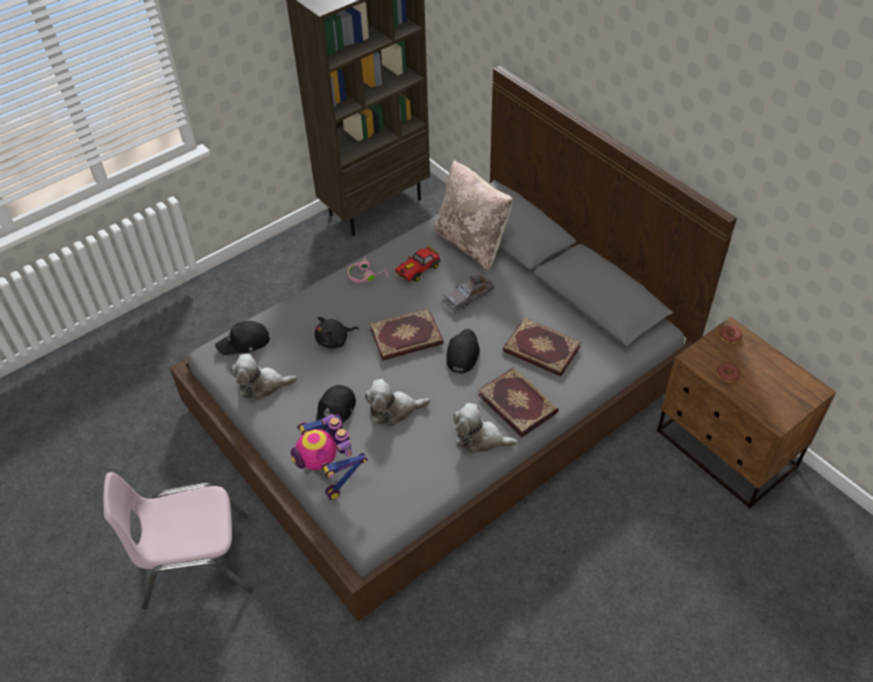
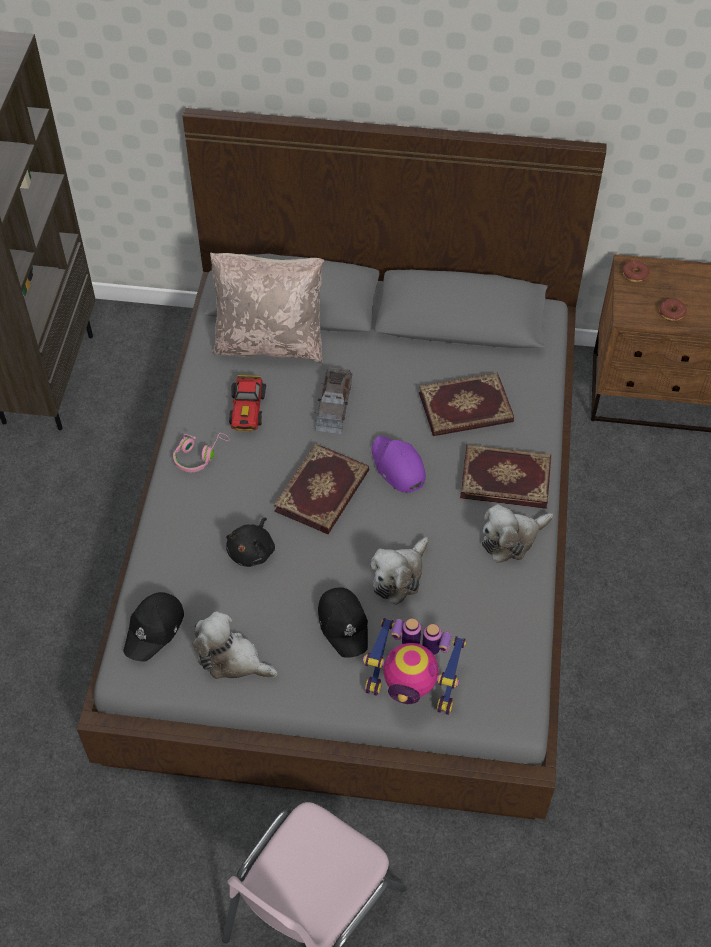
camera: 45 degrees left, 5 degrees up
(262, 385) = (232, 659): plush toy -> plush toy turned 75 degrees clockwise
(462, 353) = (397, 467): black cap -> purple cap

